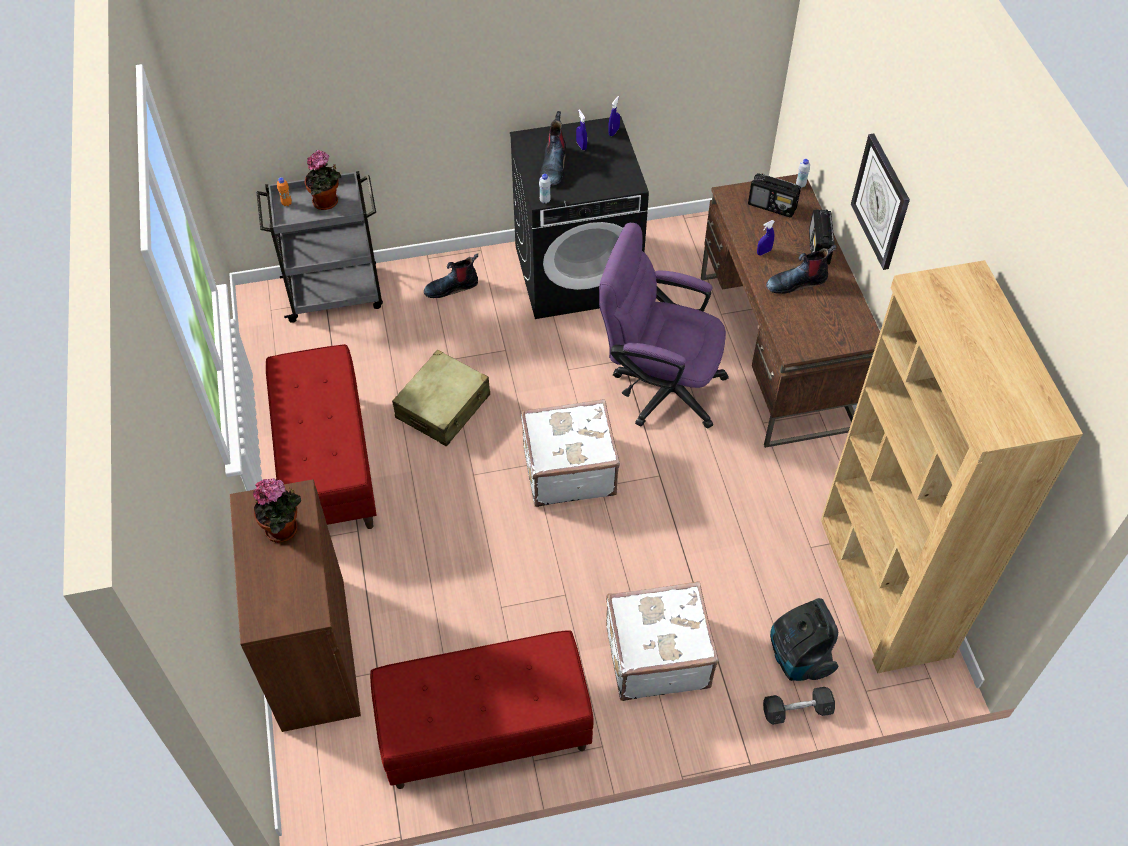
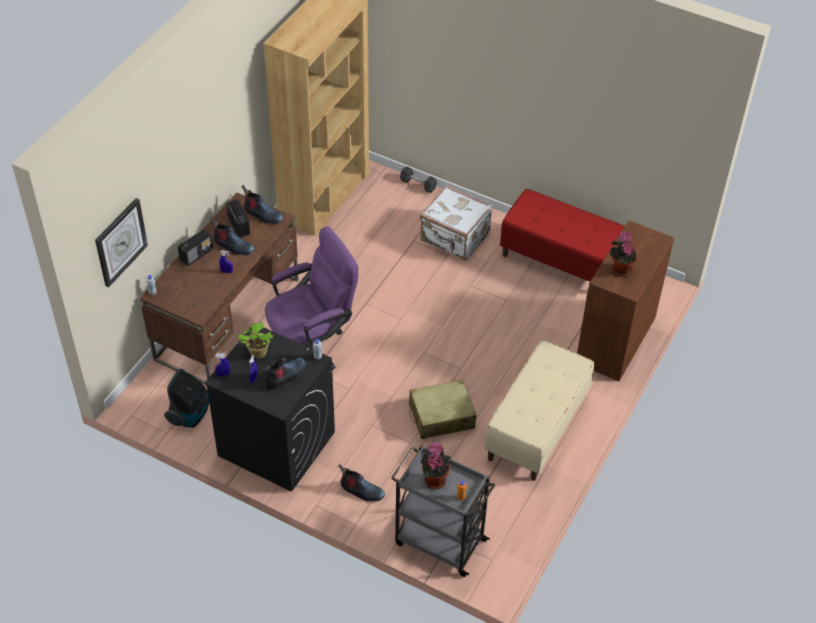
camera: 140 degrees left, 5 degrees down
(327, 465) = (536, 428): red bench -> beige bench
(568, 469) = (408, 337): white suitcase -> none
(607, 167) = (257, 353): none -> potted plant
(658, 386) = (312, 345): purple office chair -> purple office chair turned 90 degrees counterclockwise
(772, 206) = (185, 292): radio -> radio (238, 225)
(797, 658) = (394, 198): vacuum cleaner -> vacuum cleaner (190, 415)
(819, 339) = (262, 215): none -> boot
(881, 201) = (194, 174): wall clock -> wall clock (120, 242)

